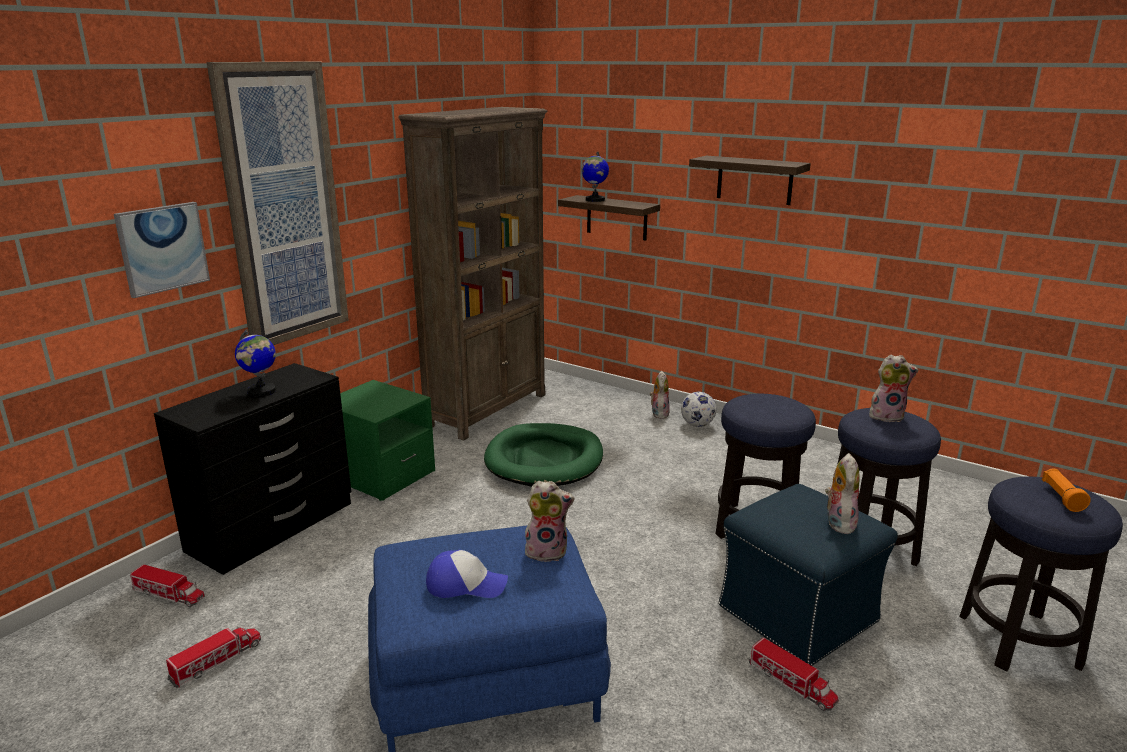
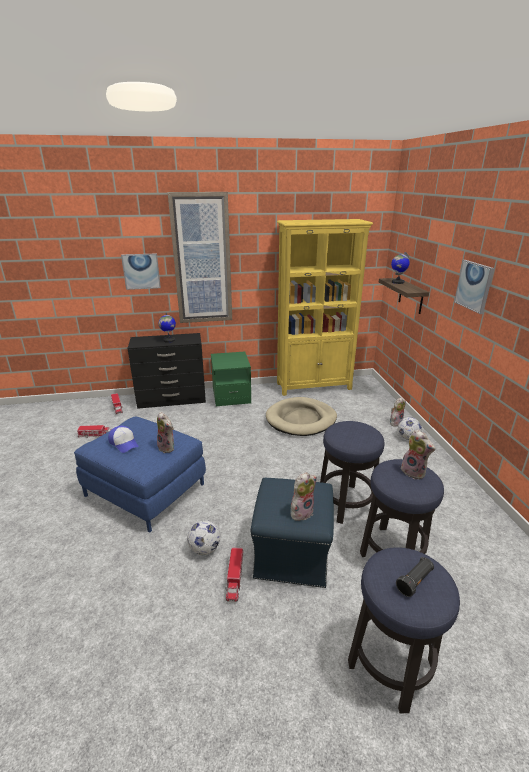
camera: 45 degrees right, 5 degrees up
(488, 410) = (314, 386): brown bookcase -> yellow bookcase
(544, 460) = (301, 419): green dog bed -> beige dog bed
(704, 682) = (205, 549): none -> football
(754, 180) = (474, 286): shelf -> picture
(1061, 498) = (414, 581): orange flashlight -> black flashlight

